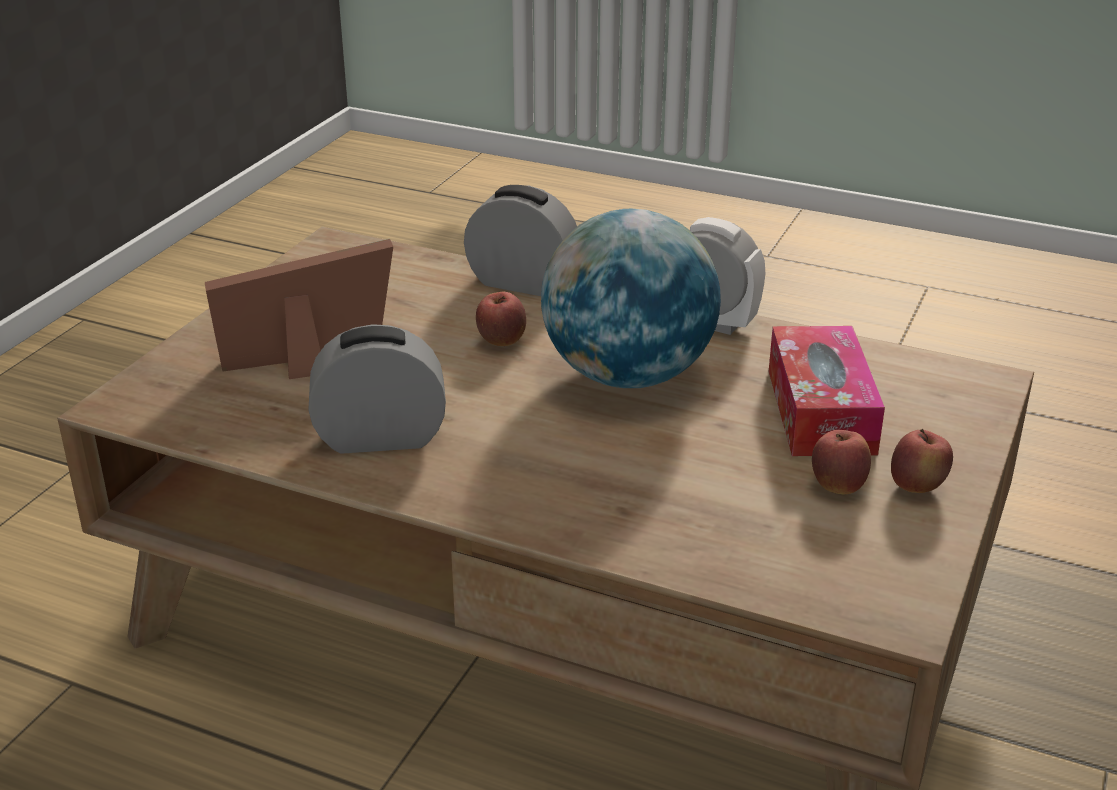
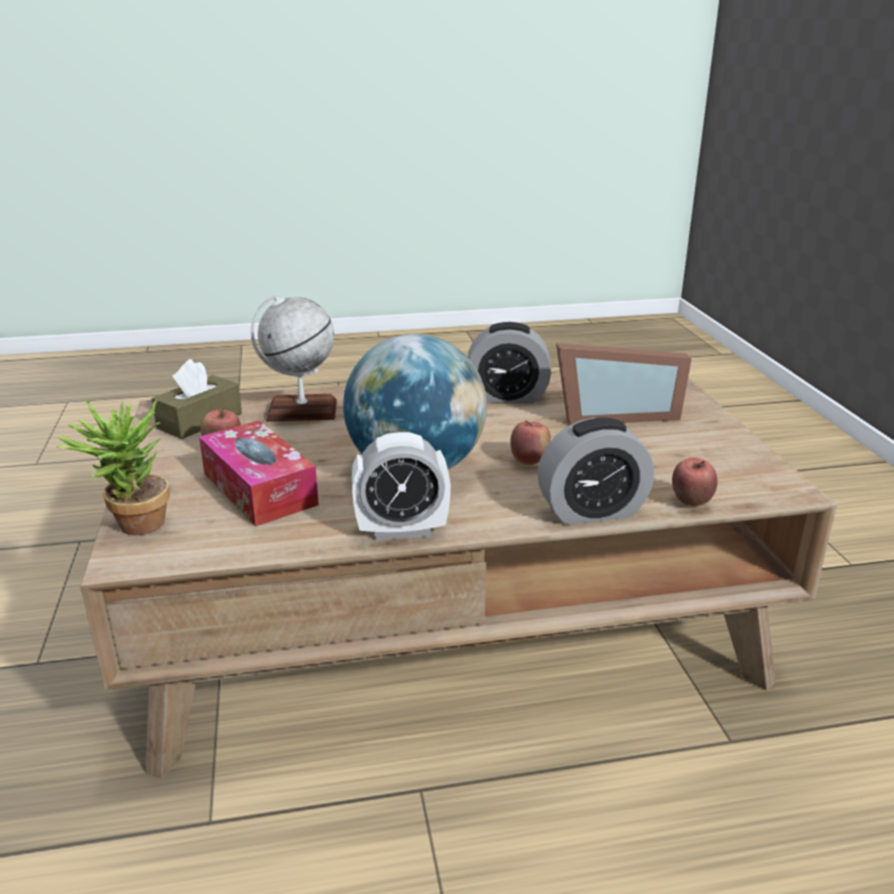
camera: 145 degrees right, 5 degrees down
(311, 363) = (613, 414): picture frame -> picture frame turned 45 degrees clockwise
(380, 438) = (507, 397): alarm clock -> alarm clock turned 45 degrees clockwise
(685, 522) = (302, 411): none -> globe
(851, 560) = (200, 421): none -> brown tissue box
(917, 487) = (170, 463): apple -> apple (691, 502)
(978, 411) = (133, 527): none -> potted plant

